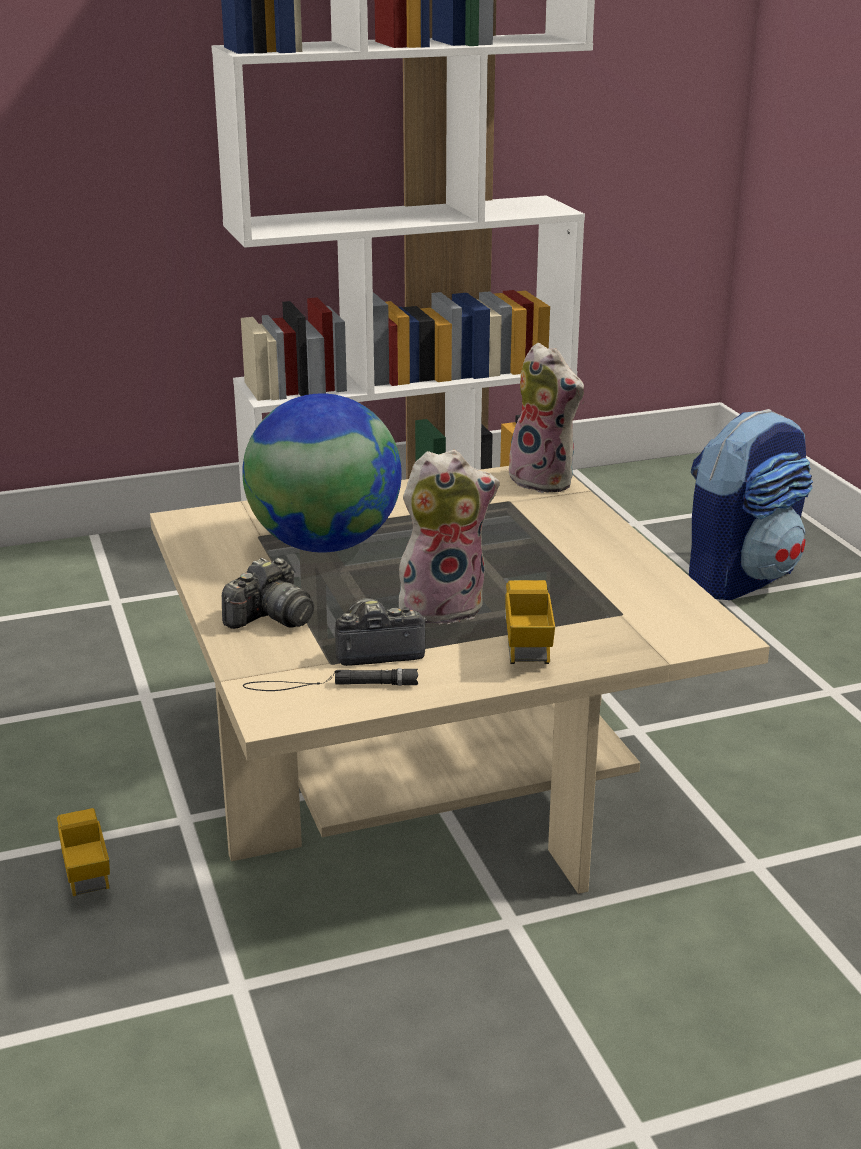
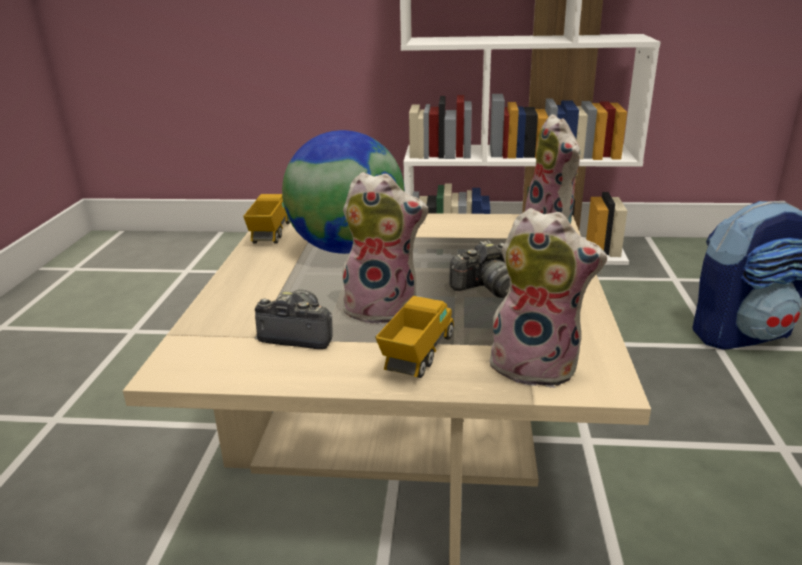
camera: 25 degrees right, 0 degrees up
(85, 871) = (136, 447): toy truck -> toy truck (271, 234)
(271, 618) = (254, 293): camera -> camera (487, 288)
(330, 685) = (234, 356): black flashlight -> none
(646, 630) = (536, 366): none -> plush toy

